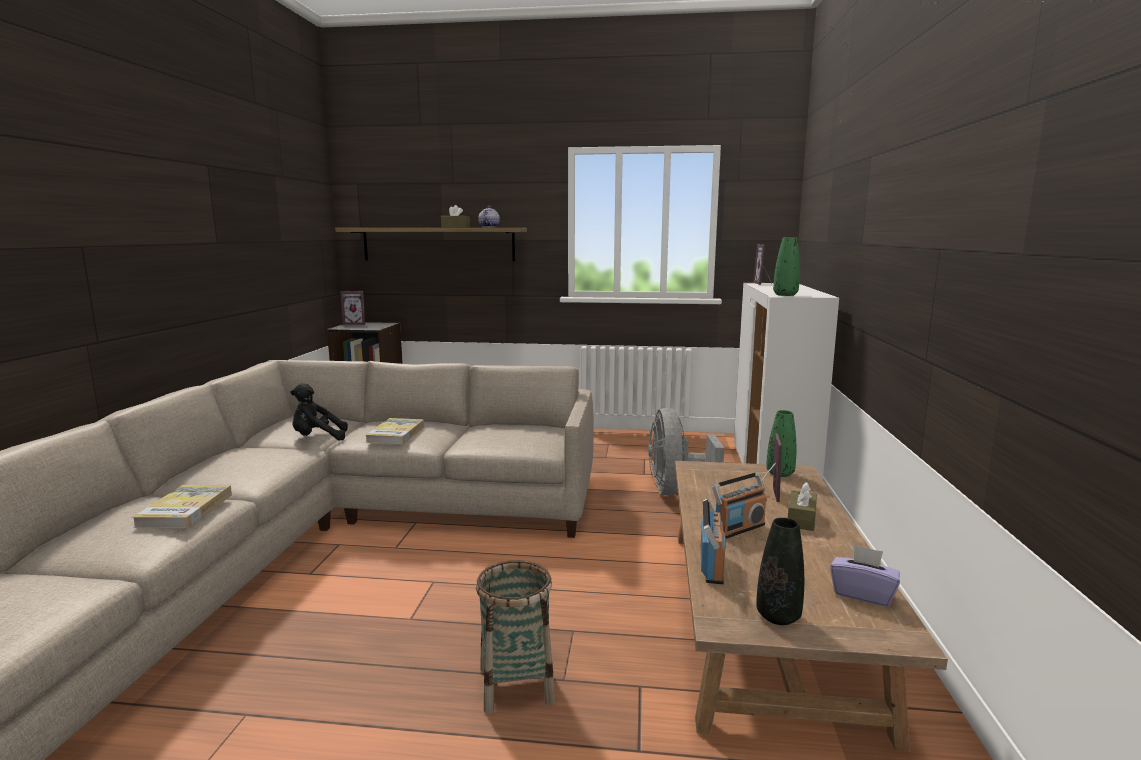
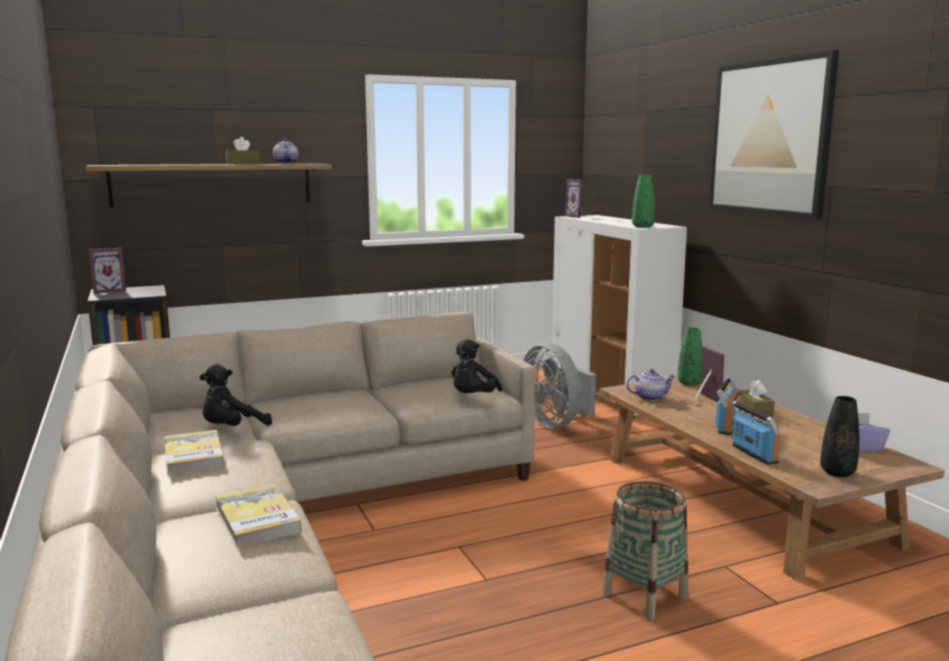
camera: 30 degrees left, 0 degrees up
(396, 434) = (325, 408): book -> book (193, 456)
(521, 447) = (473, 398): none -> black plush toy
(709, 479) = (650, 397): none -> teapot
(899, 189) = (770, 138): none -> picture

